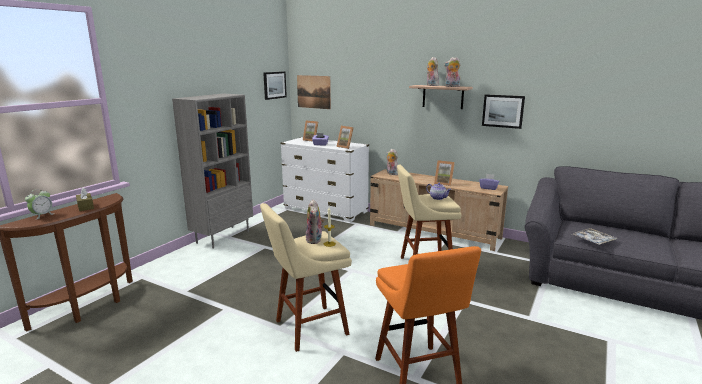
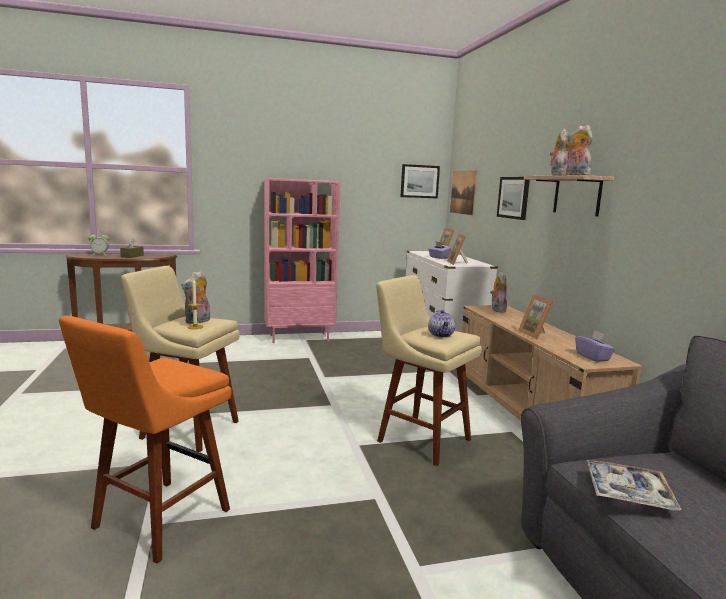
camera: 45 degrees right, 5 degrees down
(223, 236) = (299, 338): grey bookcase -> pink bookcase
(503, 111) = (651, 220): picture -> picture (513, 197)

